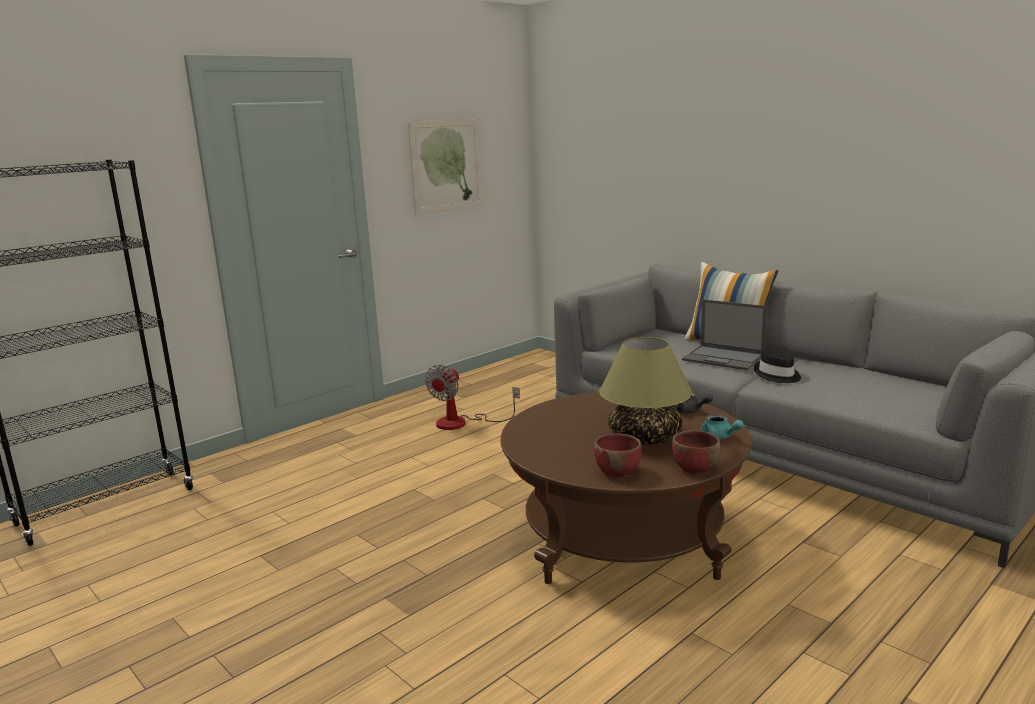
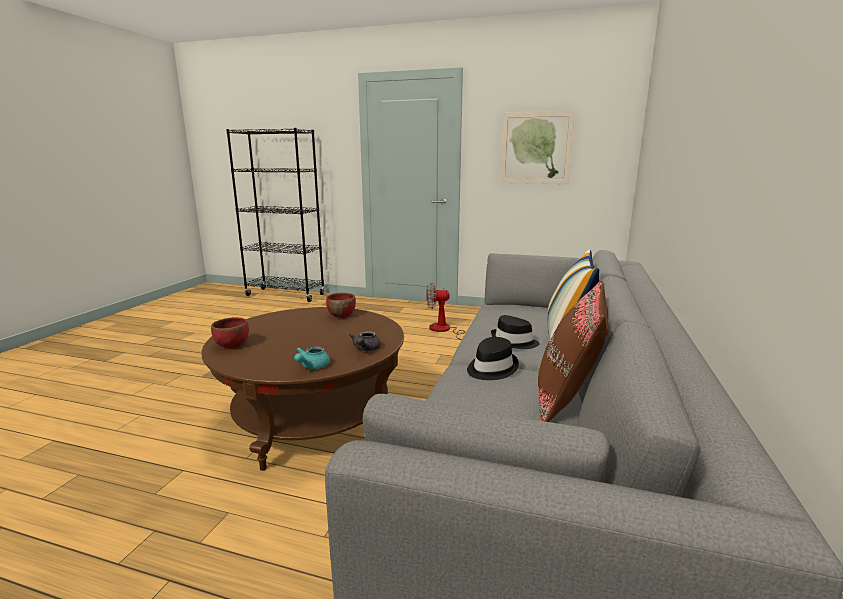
camera: 60 degrees right, 0 degrees up
(645, 437) = (300, 343): table lamp -> none
(695, 468) = (242, 366): red bowl -> red bowl (341, 315)
(724, 358) = (514, 342): laptop -> black hat
(844, 367) = (567, 401): none -> brown pillow

